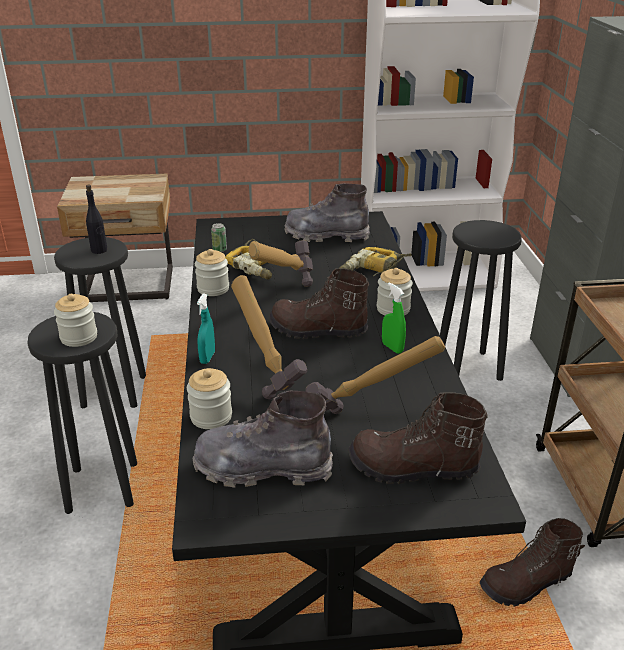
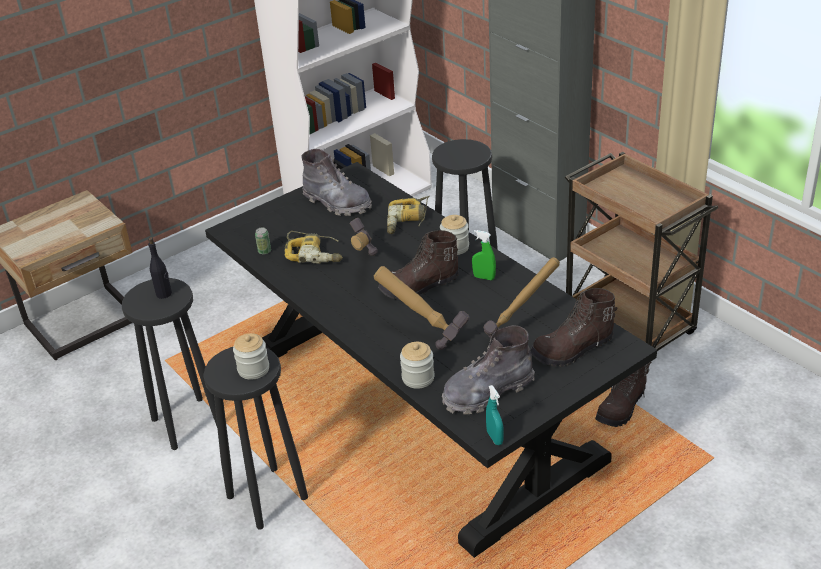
camera: 30 degrees left, 5 degrees up
(207, 357) = (365, 341): turquoise spray bottle -> turquoise spray bottle (494, 438)
(213, 289) = (302, 287): jar -> none
(326, 235) = (337, 203): grey boot -> grey boot turned 120 degrees counterclockwise

